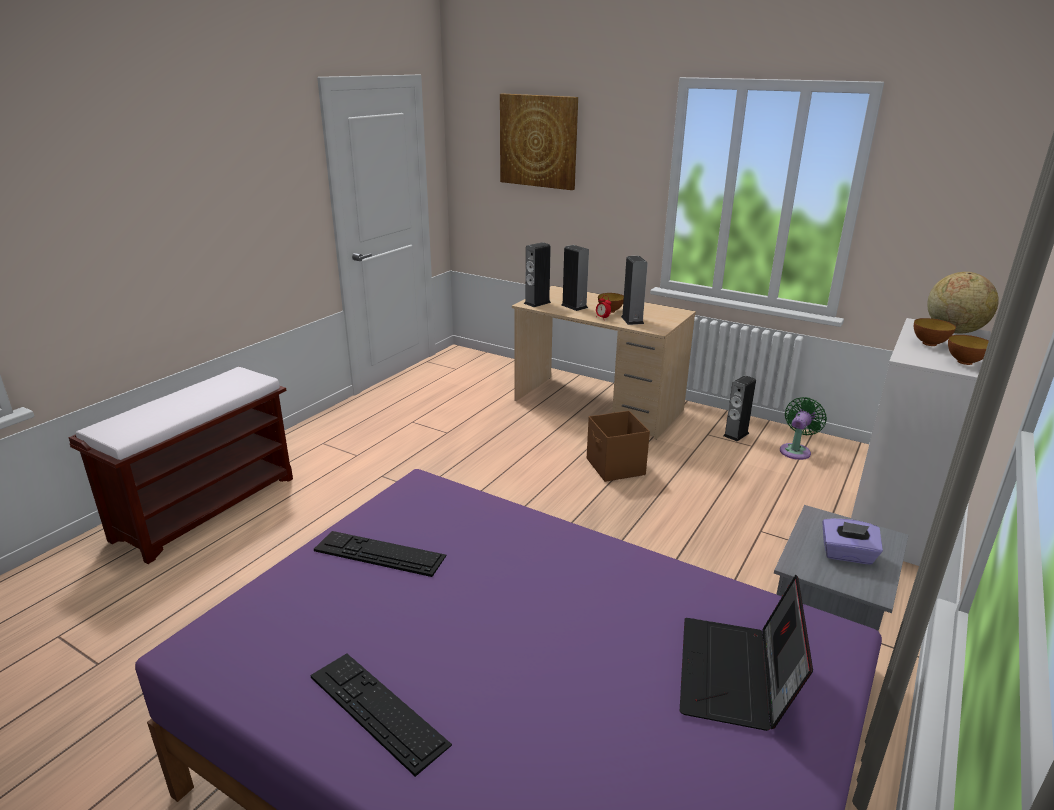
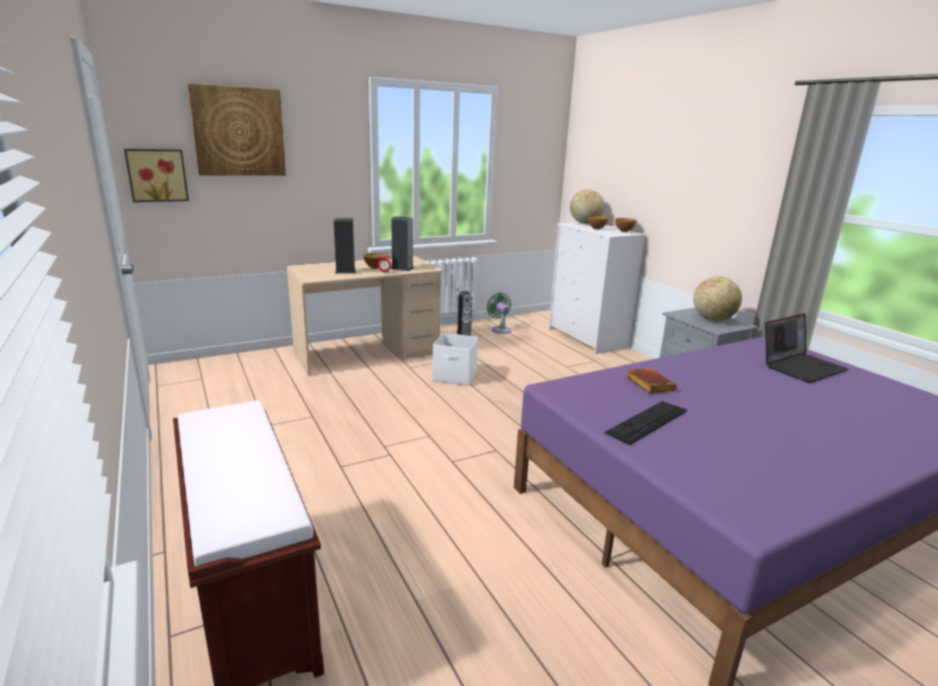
camera: 60 degrees left, 5 degrees down
(377, 709) = (827, 457): keyboard -> none
(473, 178) = (157, 175): none -> picture
(492, 537) = (647, 384): none -> brown book
(537, 303) = (315, 276): speaker -> none
(615, 467) = (455, 377): brown storage box -> white storage box
(737, 676) = (801, 366): laptop -> laptop turned 75 degrees counterclockwise
(847, 555) = (712, 319): purple tissue box -> globe

